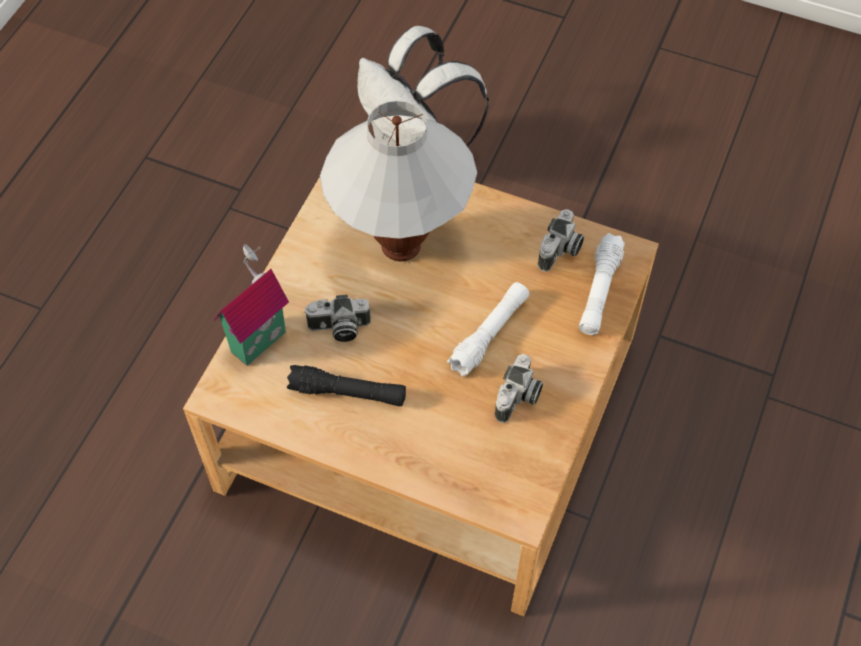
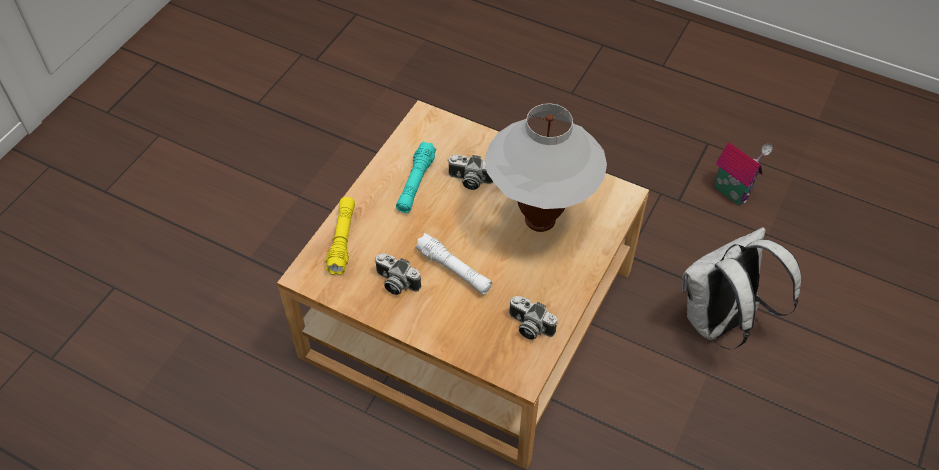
camera: 95 degrees right, 5 degrees down
(256, 339) = (465, 136): toy house -> toy house (732, 191)
(339, 328) = (469, 180): camera -> camera turned 75 degrees counterclockwise
(348, 393) = (416, 183): black flashlight -> turquoise flashlight
(457, 473) = (342, 240): none -> yellow flashlight
(599, 291) = (487, 349): white flashlight -> none

